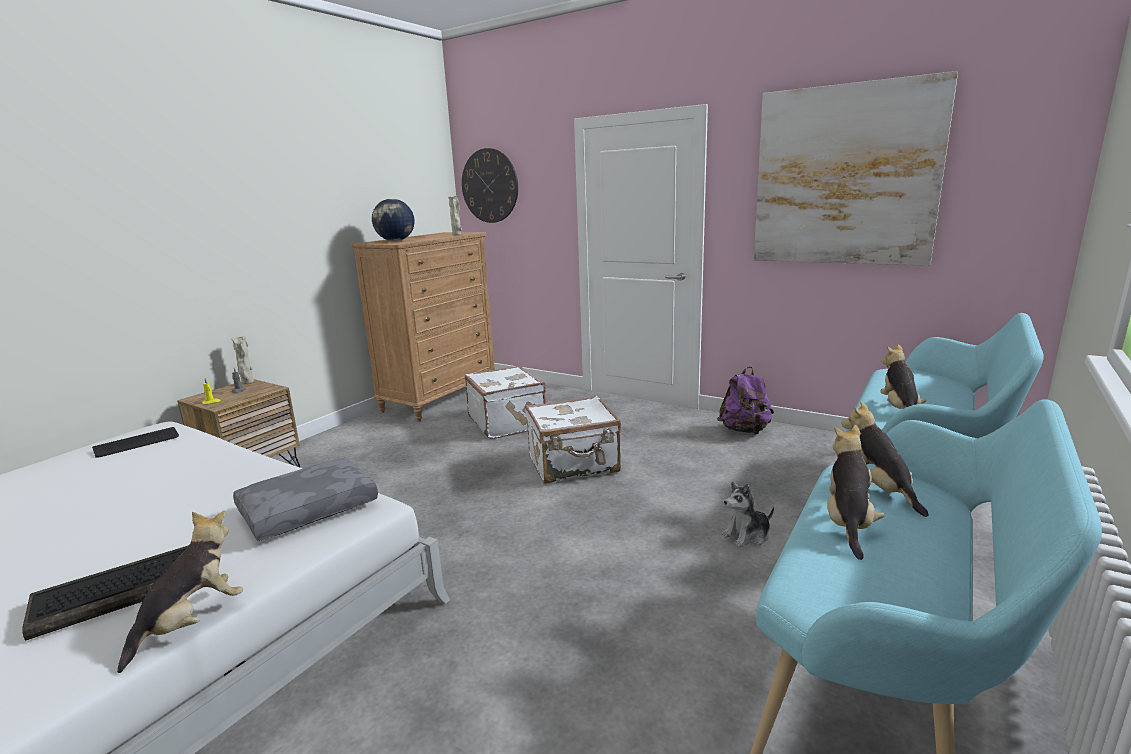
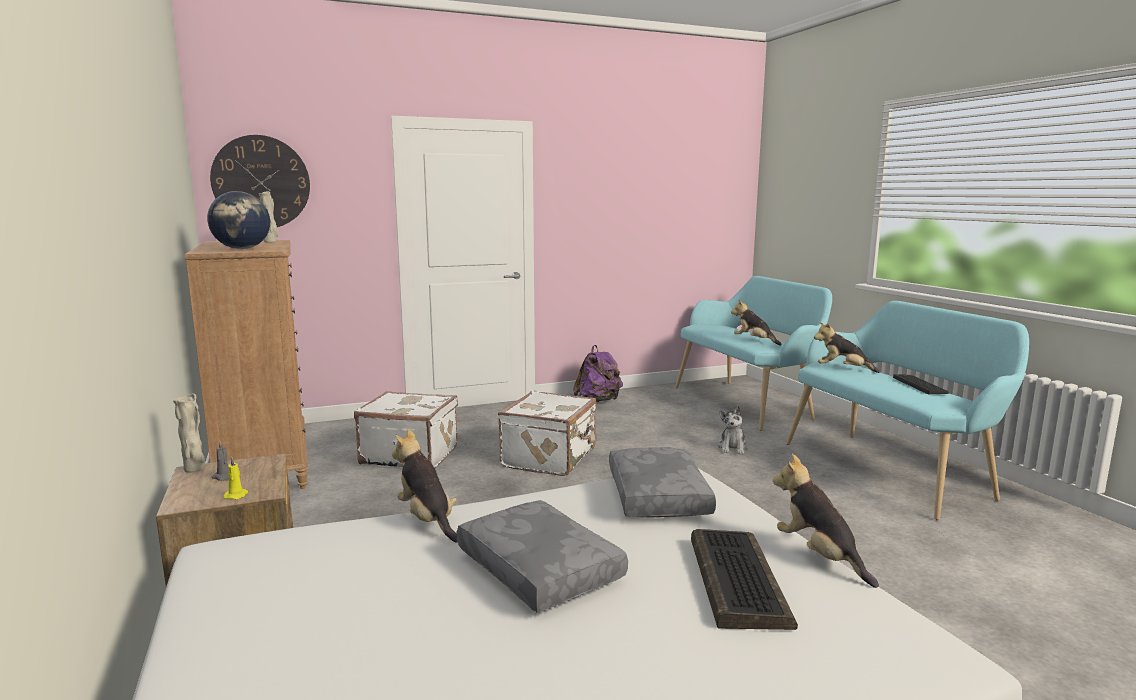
camera: 55 degrees left, 5 degrees down
(137, 443) = (276, 562): keyboard -> keyboard (920, 385)
(141, 509) = (536, 569): none -> grey pillow
(844, 176) = (637, 189): picture -> none
(848, 523) = (875, 382): plush toy -> plush toy (427, 520)

